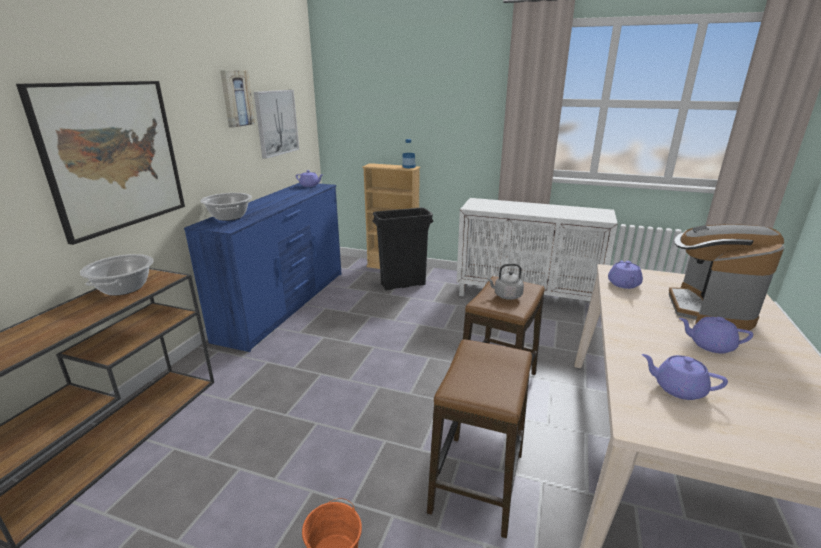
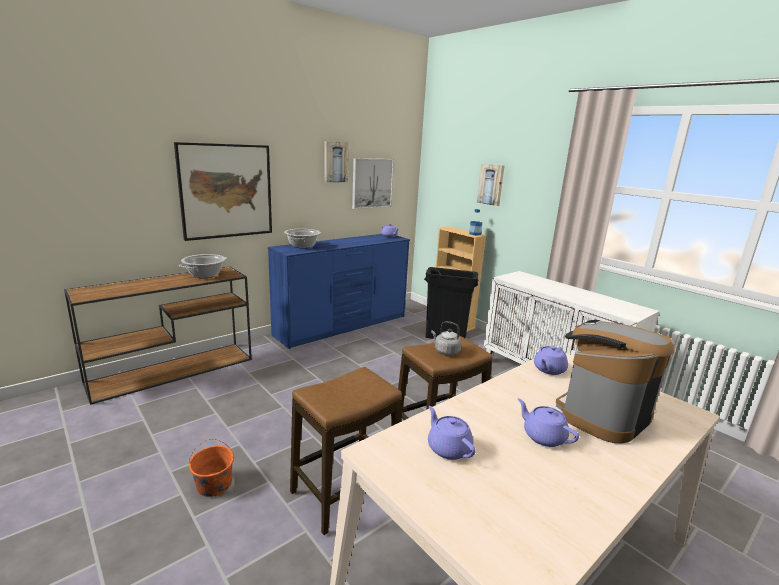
camera: 30 degrees right, 5 degrees down
(416, 110) = (491, 184): none -> picture

